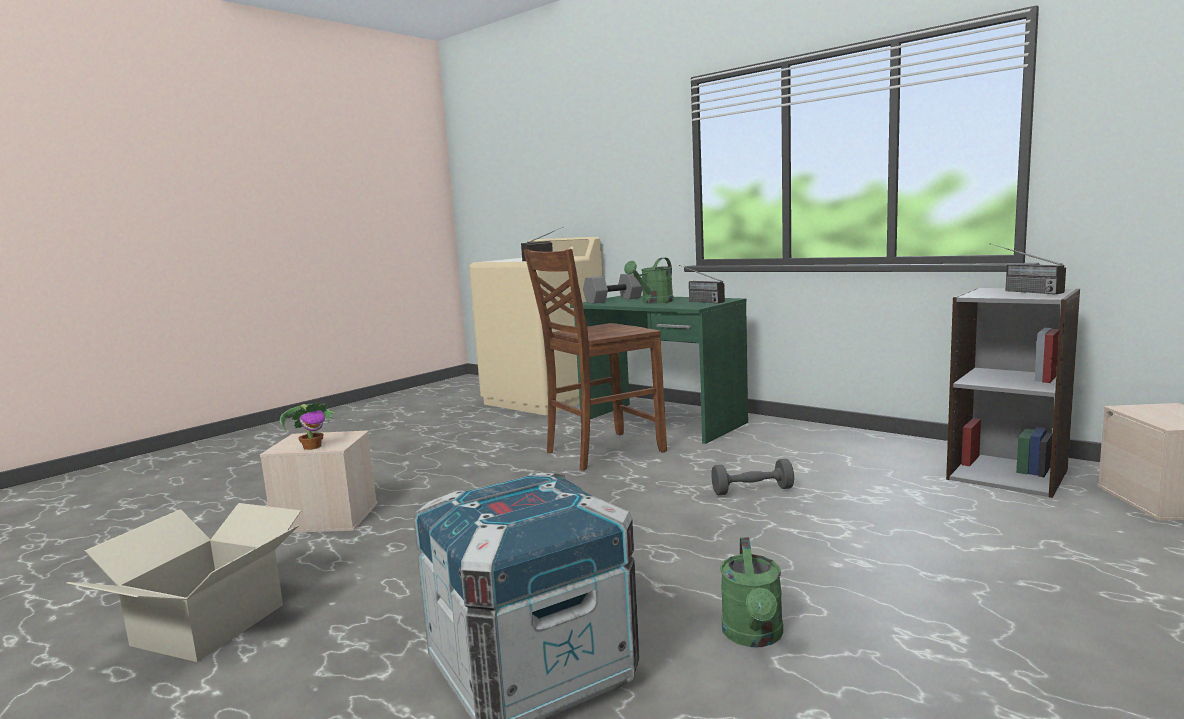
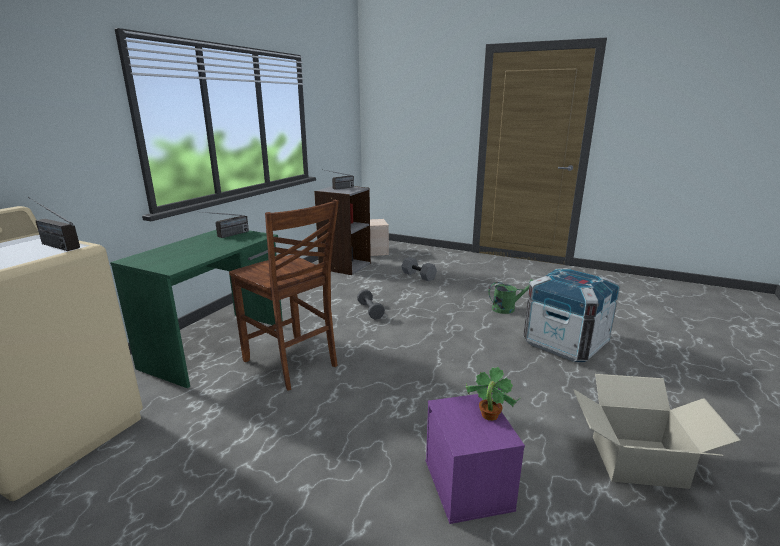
camera: 105 degrees left, 10 degrees up
(325, 518) = (469, 485): beige storage box -> purple storage box
(613, 300) = (162, 261): grey dumbbell -> grey dumbbell (418, 276)
(654, 302) = (211, 246): green watering can -> none

